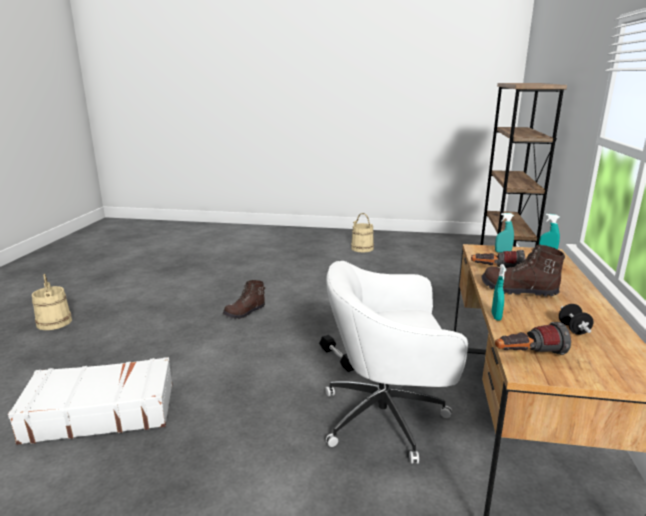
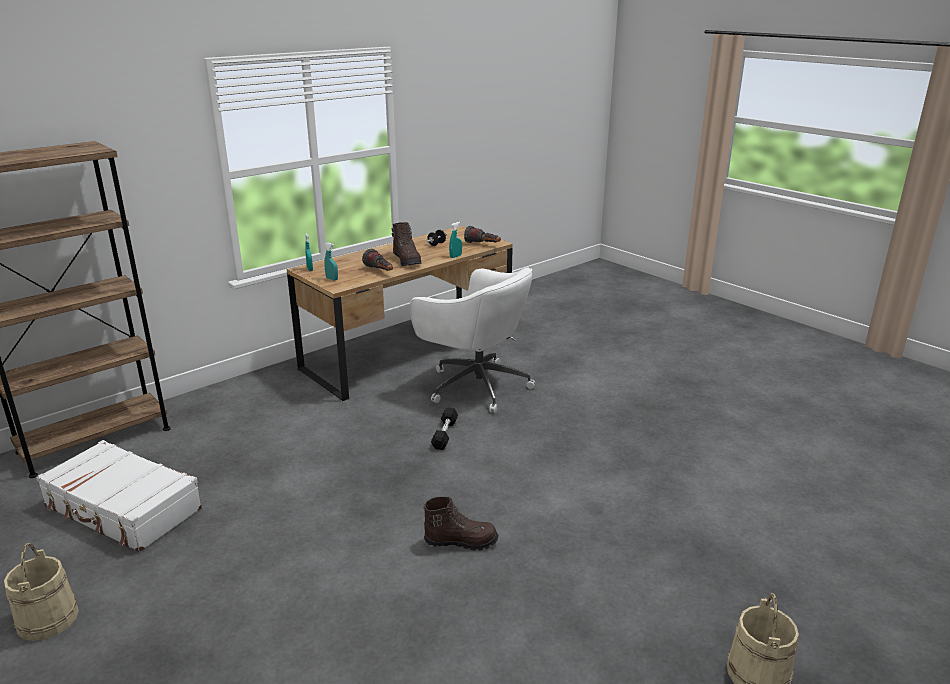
camera: 140 degrees left, 5 degrees up
(101, 412) = (690, 477): white suitcase -> white suitcase (123, 508)

